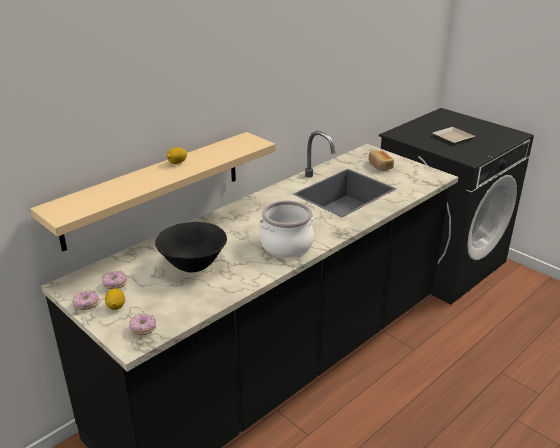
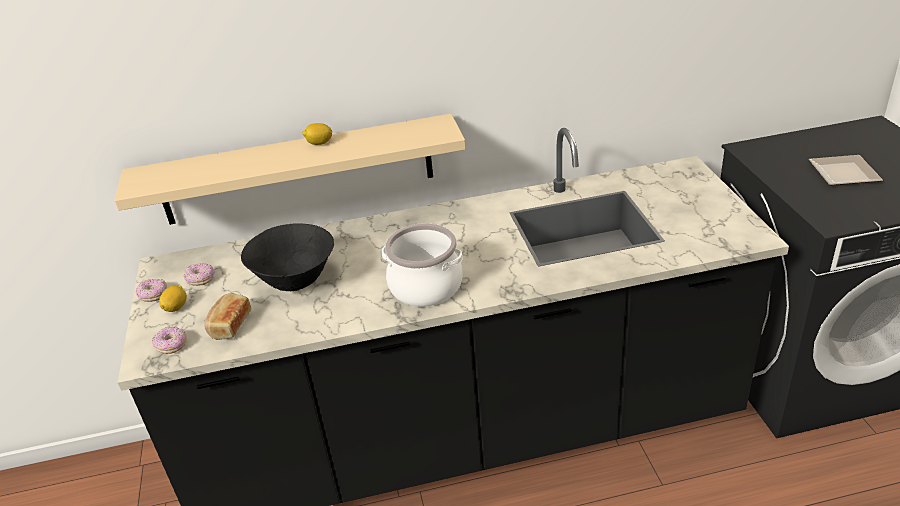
camera: 35 degrees right, 5 degrees up
(379, 166) = (677, 197): bread -> bread (229, 325)

